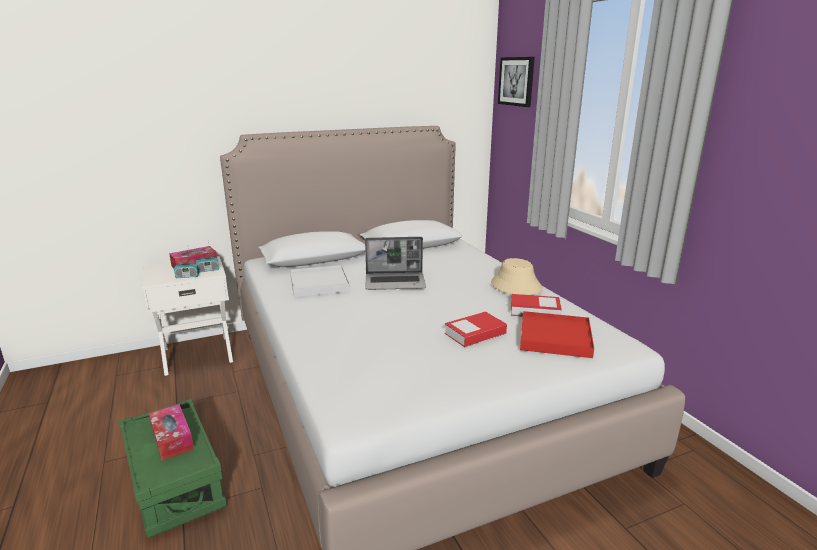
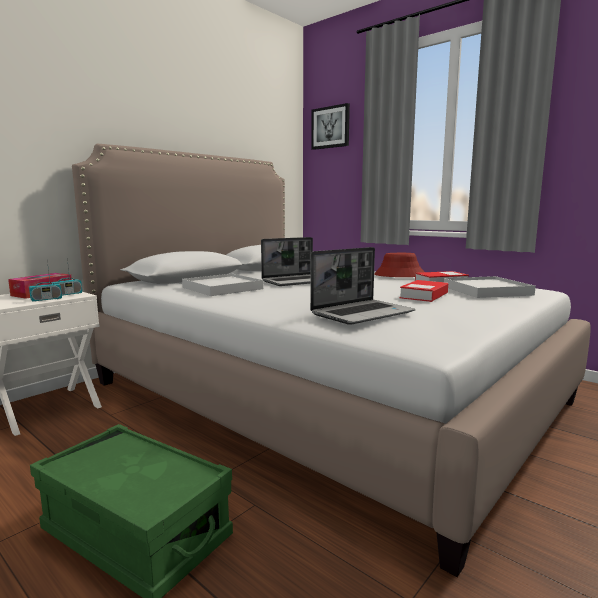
camera: 25 degrees left, 10 degrees down
(172, 439) = (133, 464): tissue box -> none
(362, 357) = (362, 313): none -> laptop
(515, 286) = (399, 275): beige hat -> red hat
(555, 337) = (486, 291): red tray -> white tray

